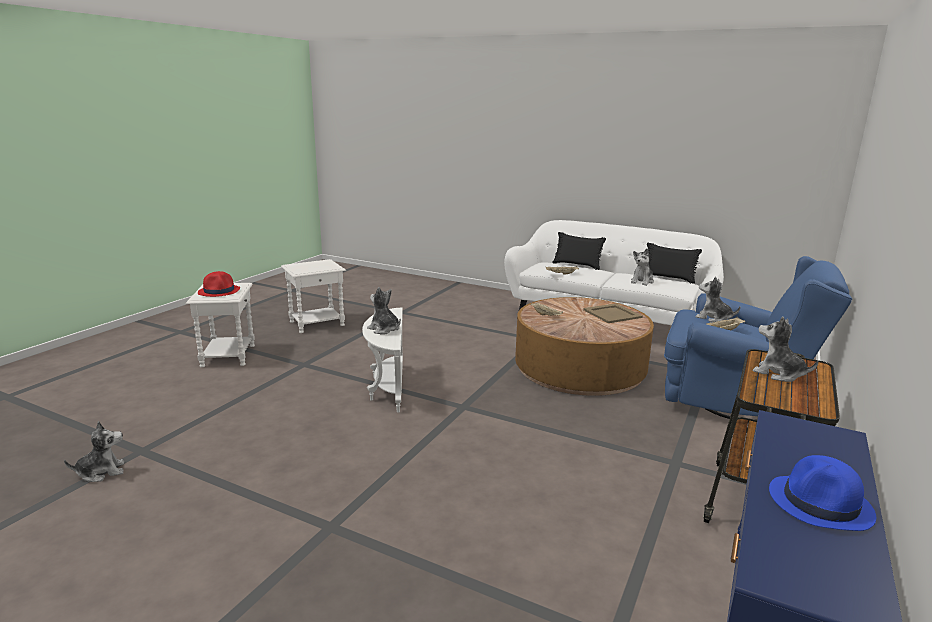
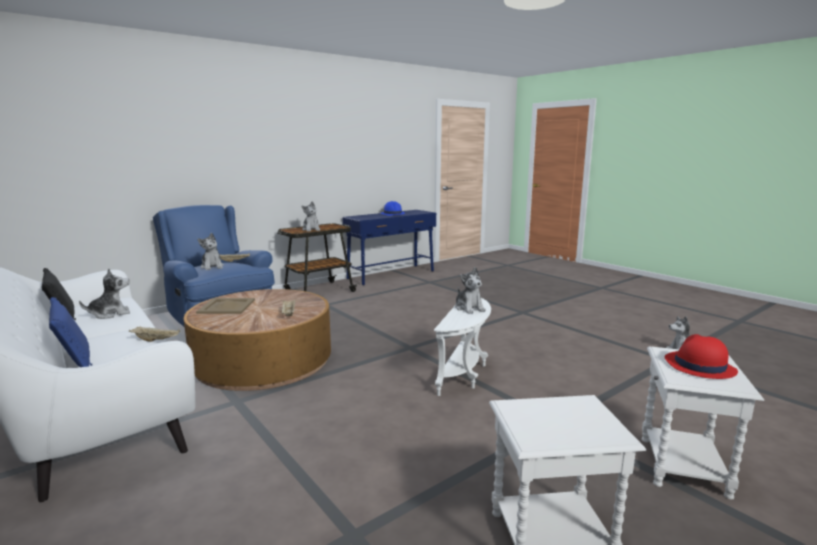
camera: 155 degrees left, 5 degrees down
(577, 265) = (74, 358): black pillow -> blue pillow

